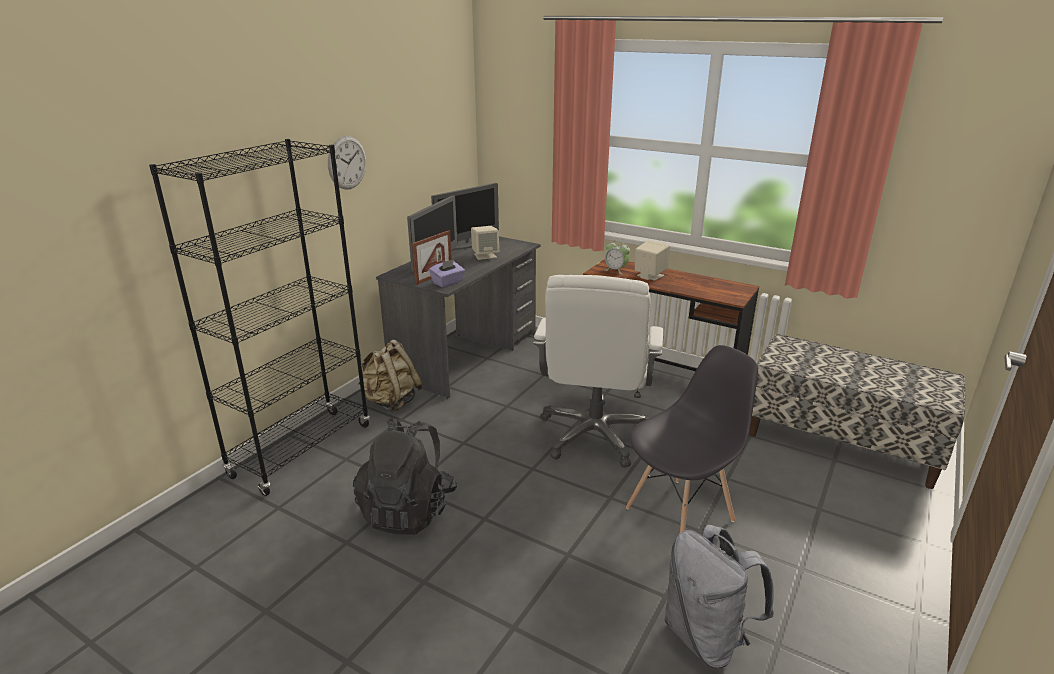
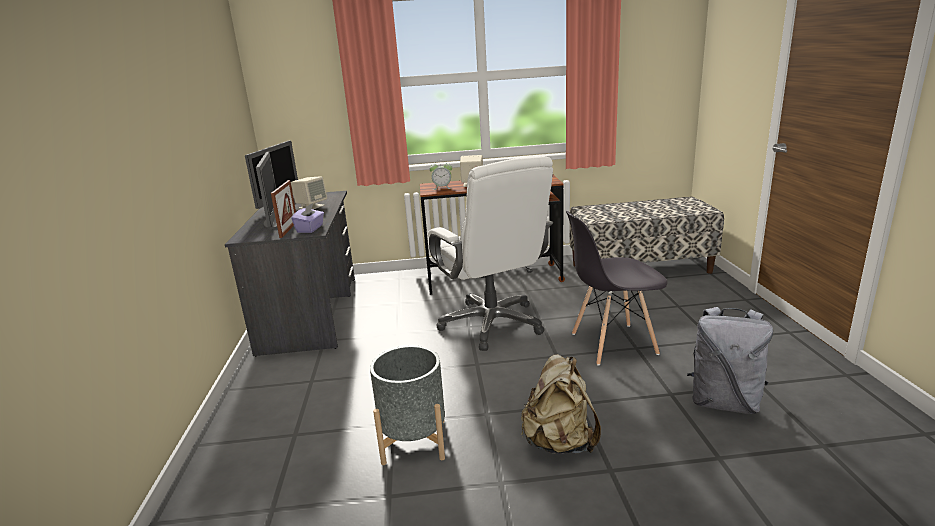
camera: 35 degrees left, 5 degrees down
(302, 450) = (233, 451): black bookcase -> none
(347, 163) = (177, 116): wall clock -> none
(391, 402) = (282, 372): beige backpack -> beige backpack (559, 442)
(408, 510) = (414, 441): black backpack -> grey planter
(680, 513) = (612, 344): grey chair -> grey chair turned 120 degrees counterclockwise

